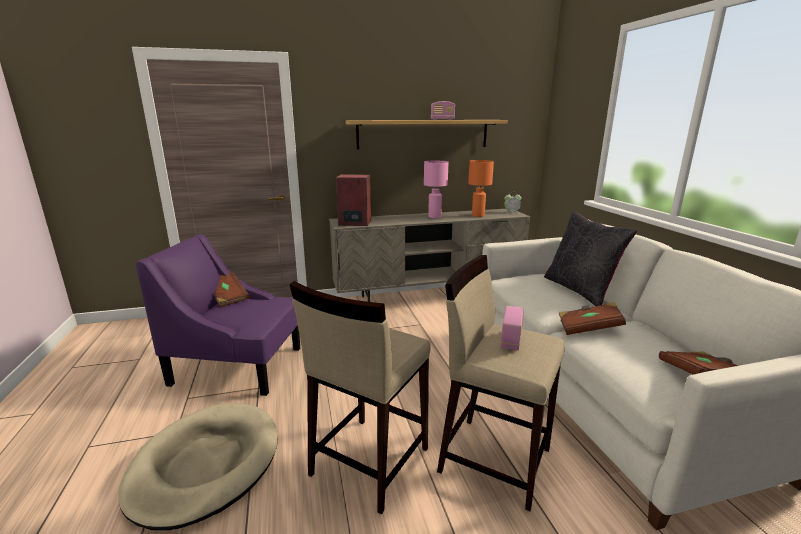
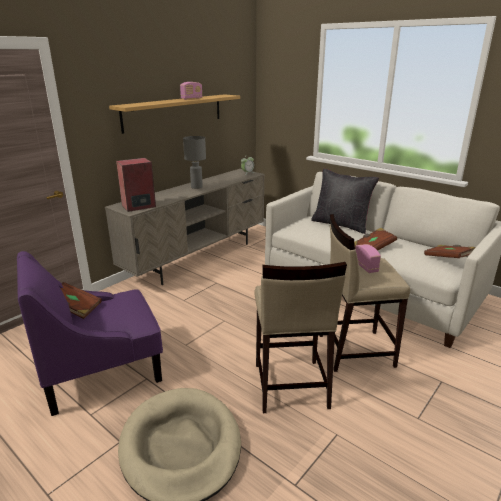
camera: 35 degrees left, 5 degrees up
(435, 217) = (197, 187): pink table lamp -> grey table lamp
(477, 215) = (227, 180): orange table lamp -> none

